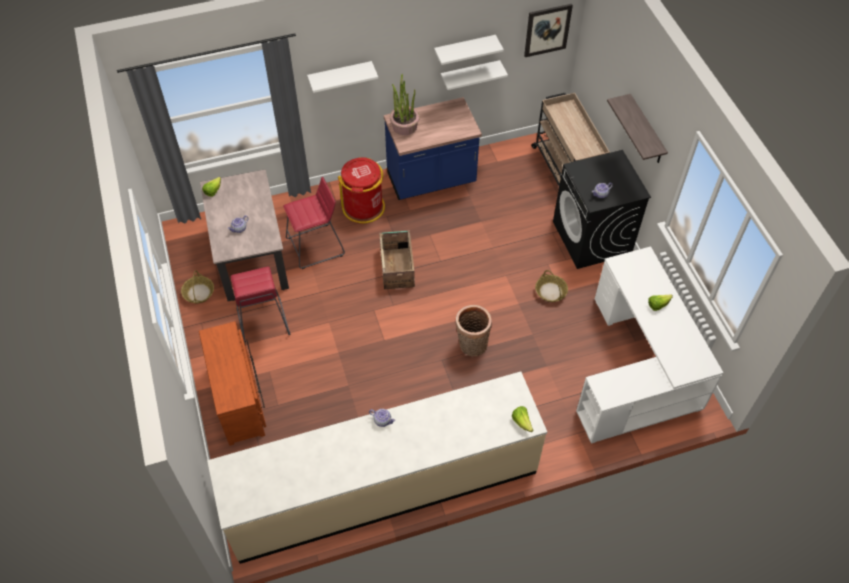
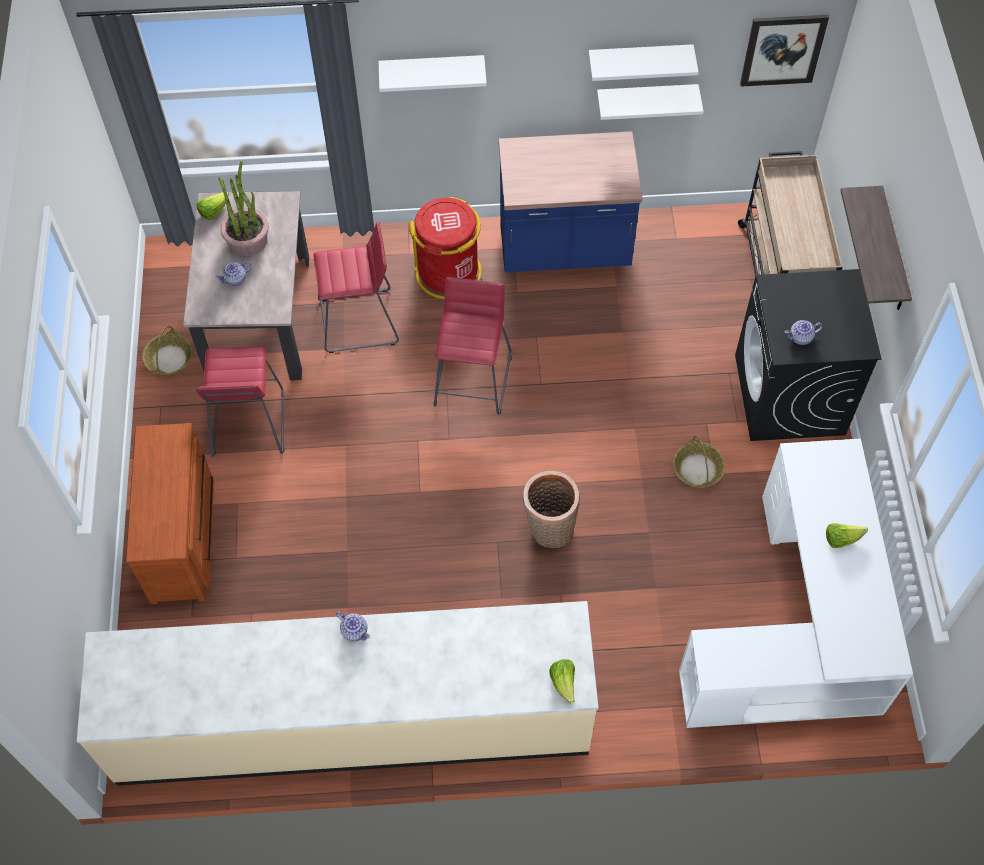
camera: 15 degrees right, 5 degrees up
(397, 267) = (472, 380): crate -> red stool
(404, 126) = (525, 163): potted plant -> potted plant (248, 239)

